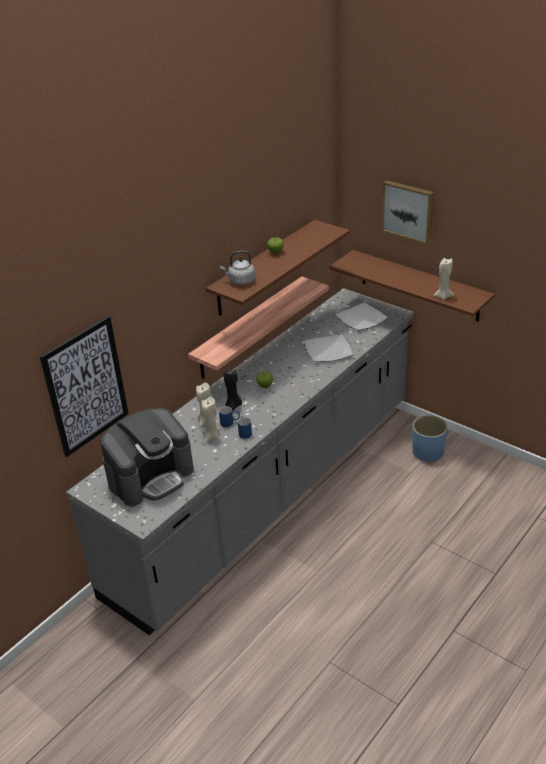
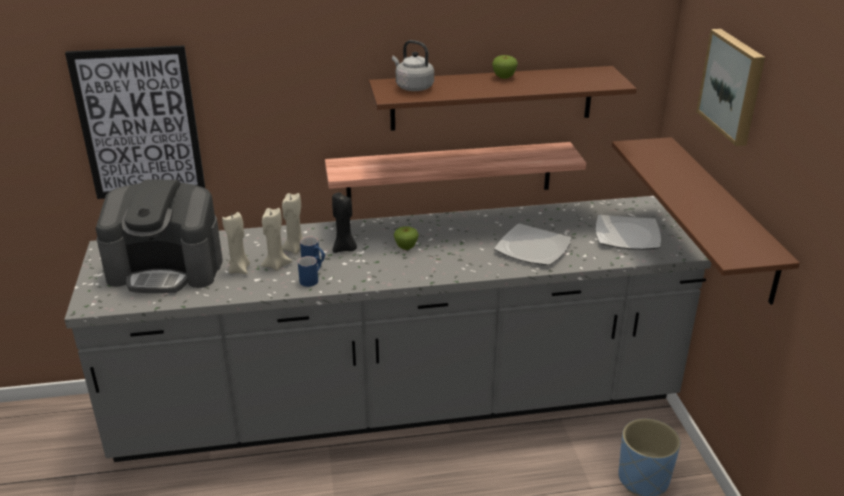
camera: 40 degrees right, 5 degrees down
(443, 296) = (710, 231): beige candle -> beige candle (239, 269)

